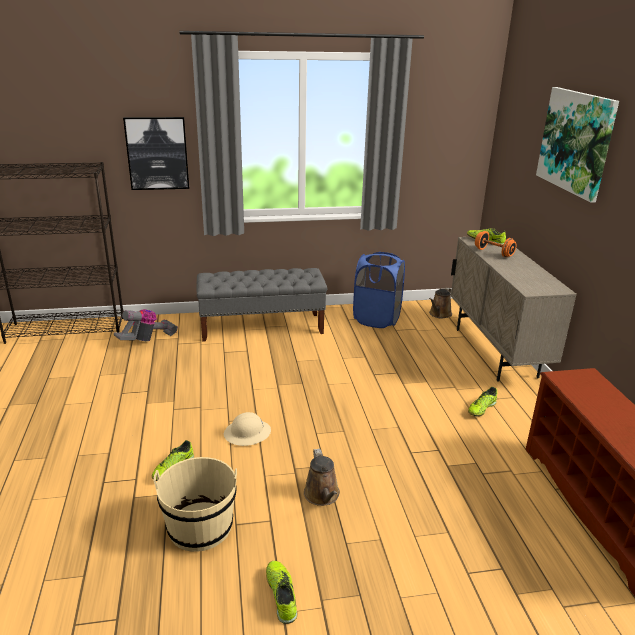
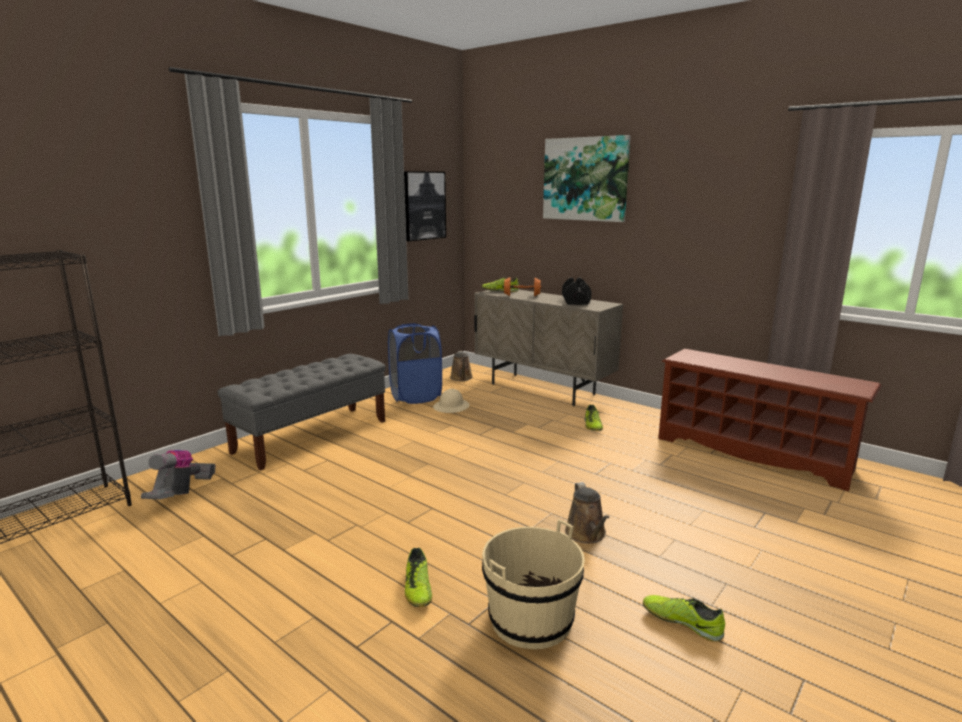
camera: 40 degrees left, 10 degrees down
(157, 153) = (140, 233): picture -> picture (424, 205)
(247, 433) = (444, 523): beige hard hat -> beige hard hat (451, 407)
(322, 495) = (587, 534): brown watering can -> brown watering can turned 45 degrees clockwise
(531, 275) = (575, 301): none -> black dumbbell

